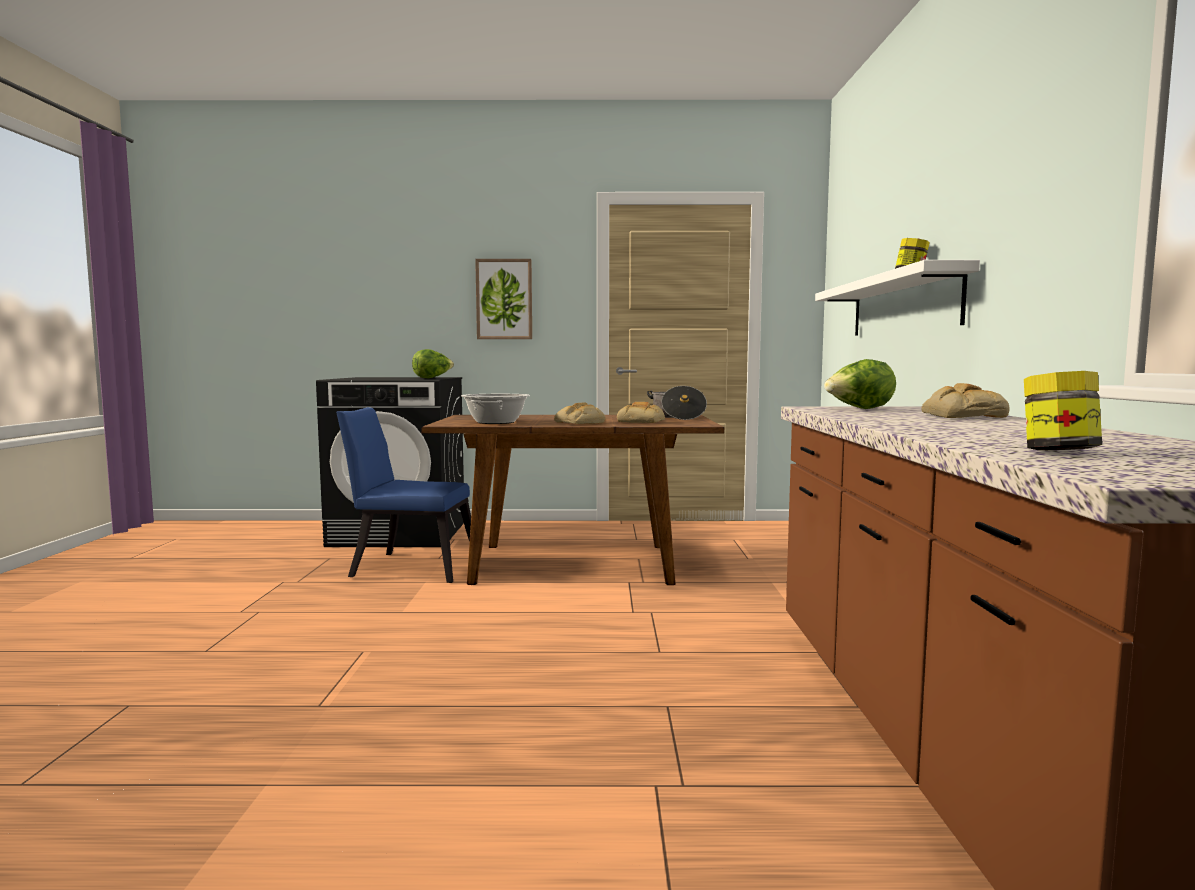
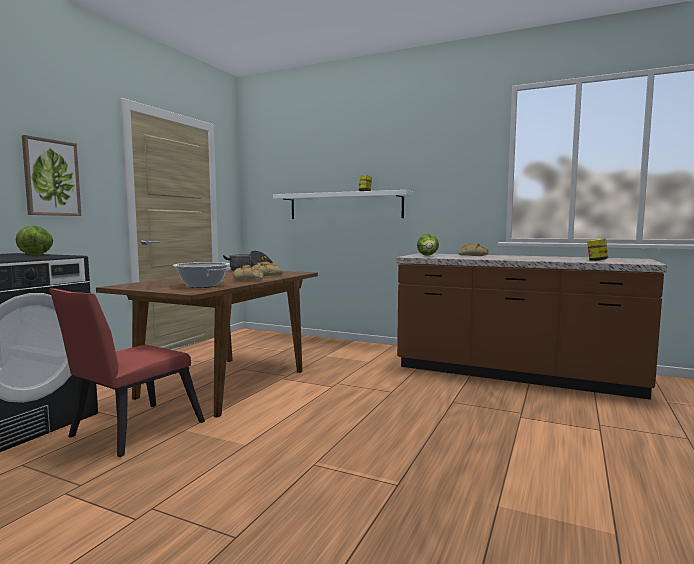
camera: 65 degrees left, 0 degrees up
(409, 566) = (130, 431): blue chair -> red chair

